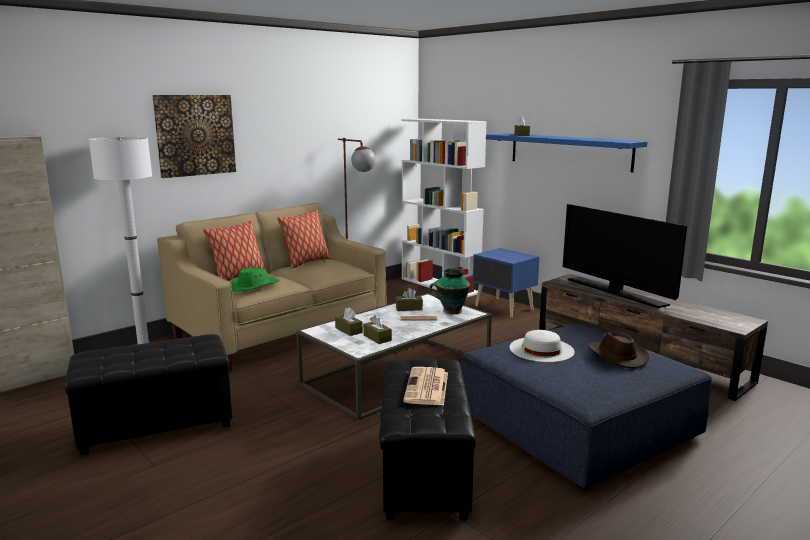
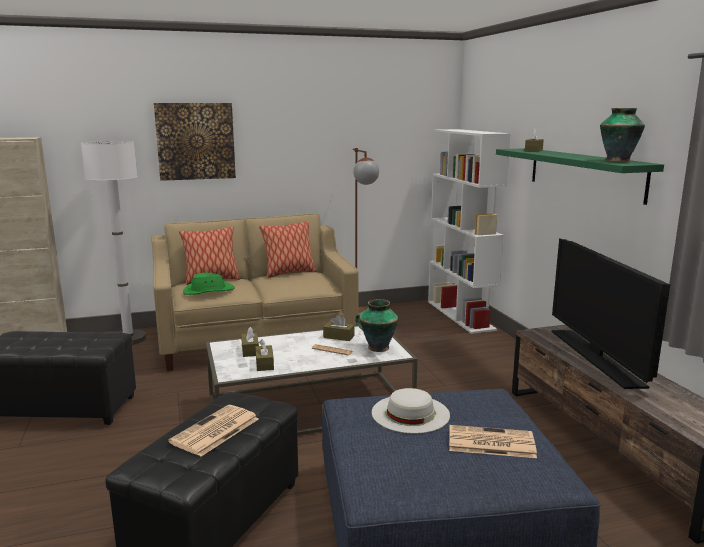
camera: 25 degrees right, 0 degrees up
(504, 308) = (504, 353): blue nightstand -> none
(569, 151) = (584, 173): blue shelf -> green shelf
(610, 139) = (618, 160): none -> vase
(616, 356) = (489, 442): brown hat -> newspaper

